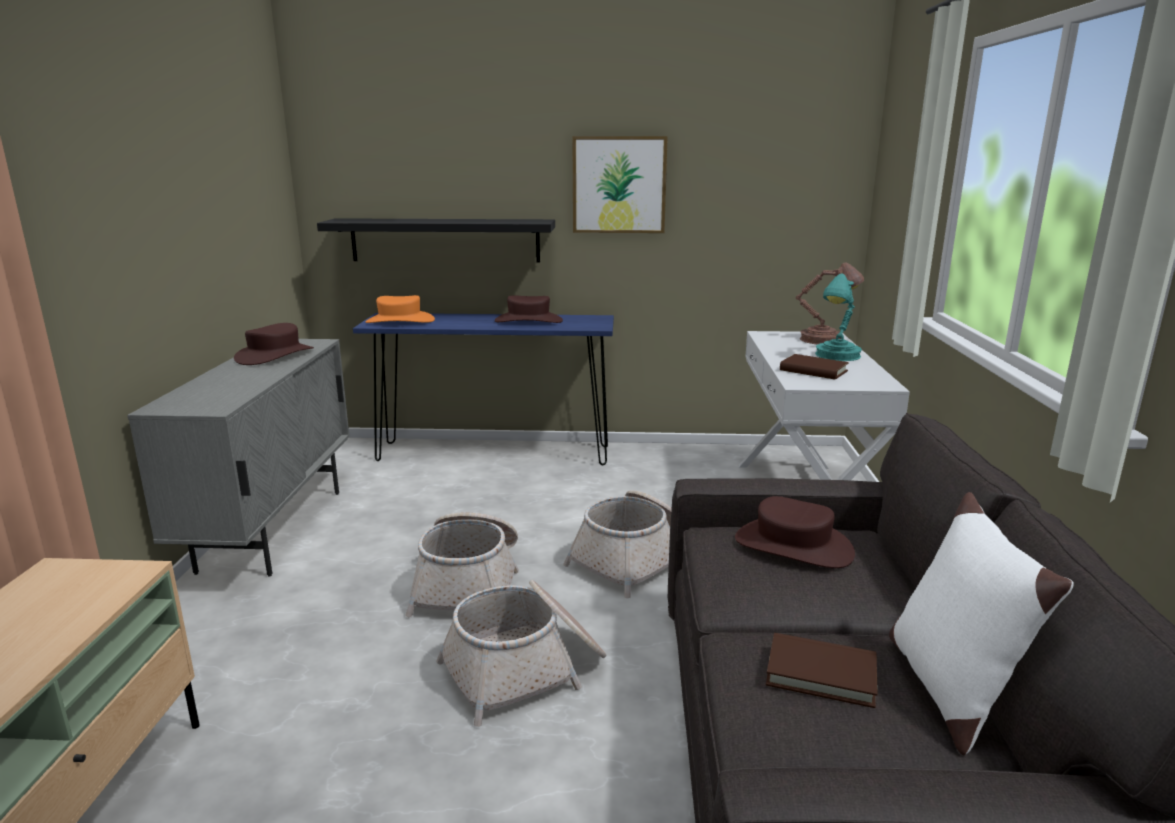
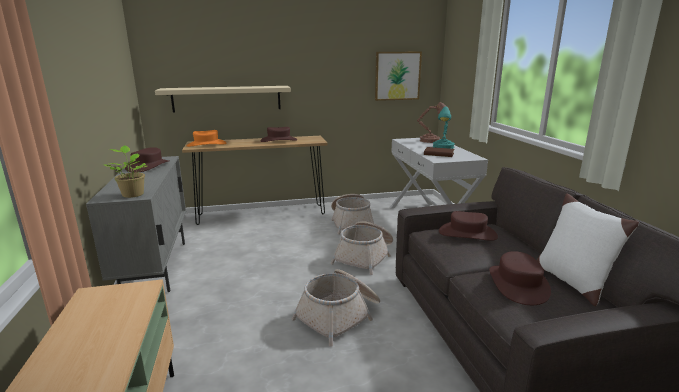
camera: 15 degrees left, 0 degrees up
(207, 404) = (132, 194): none -> potted plant
(445, 240) = (227, 98): black shelf -> beige shelf
(469, 584) = (286, 280): basket -> basket (351, 223)
(493, 453) = (261, 214): blue console table -> brown console table
(619, 185) = (321, 66): picture -> picture (397, 76)
(821, 674) = (518, 284): brown book -> brown hat

